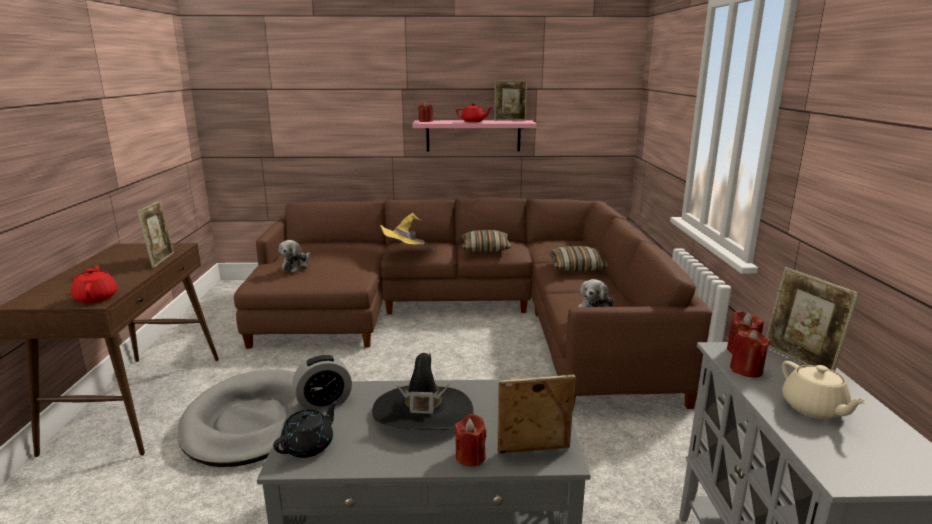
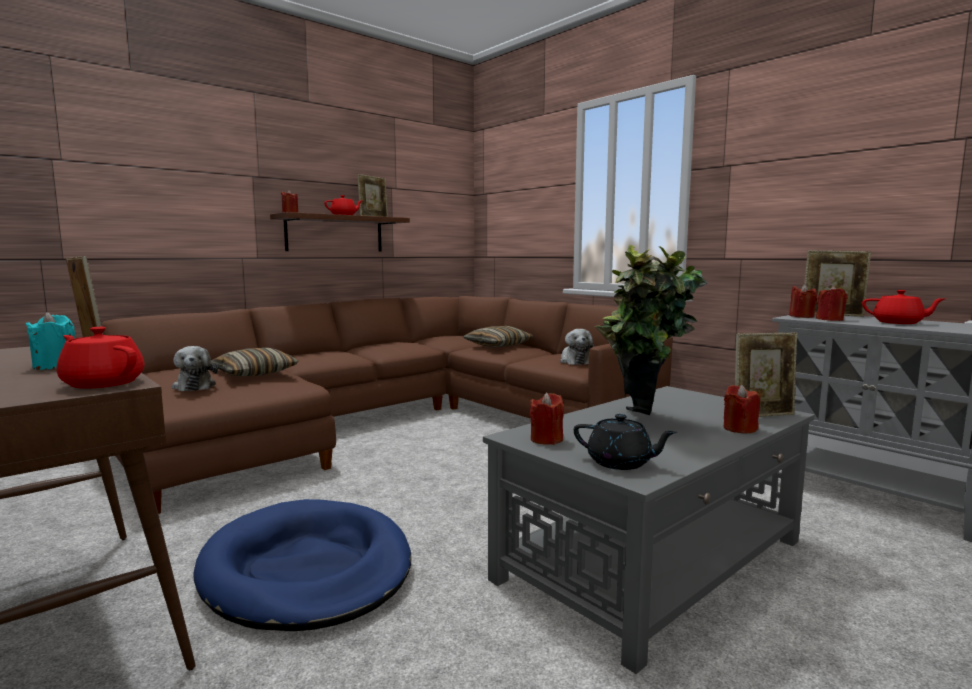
camera: 40 degrees left, 10 degrees down
(123, 272) = (55, 366): none -> turquoise candle
(252, 422) = (307, 570): grey dog bed -> blue dog bed
(309, 446) = (620, 463): black teapot -> black teapot turned 120 degrees clockwise
(324, 402) = (546, 439): alarm clock -> red candle
(404, 253) = (313, 360): yellow hat -> none
(423, 413) = (642, 421): black hat -> potted plant
(473, 135) = (335, 234): pink shelf -> brown shelf
(485, 249) = (389, 347): pillow -> pillow (254, 373)
(533, 453) = (763, 416): picture frame -> picture frame turned 150 degrees counterclockwise
(814, 408) = (899, 323): beige teapot -> red teapot

